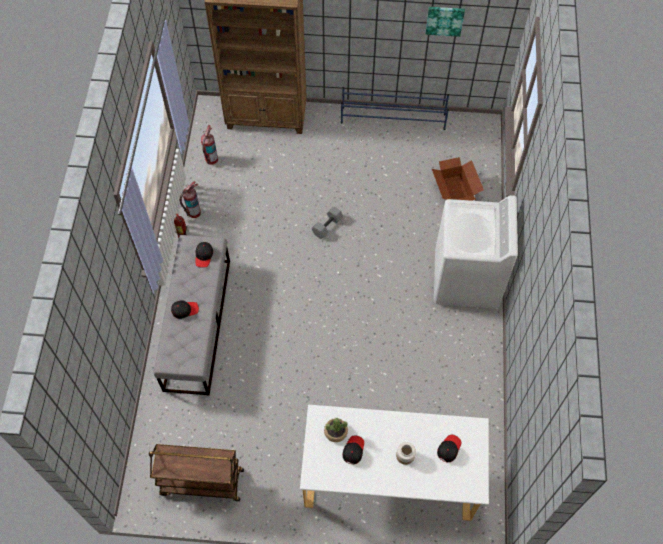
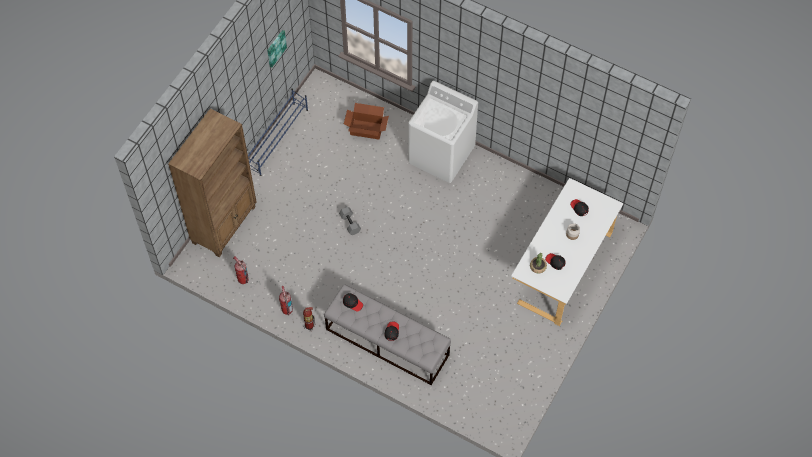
camera: 65 degrees left, 0 degrees up
(201, 482) = (513, 383): brown cart -> none

